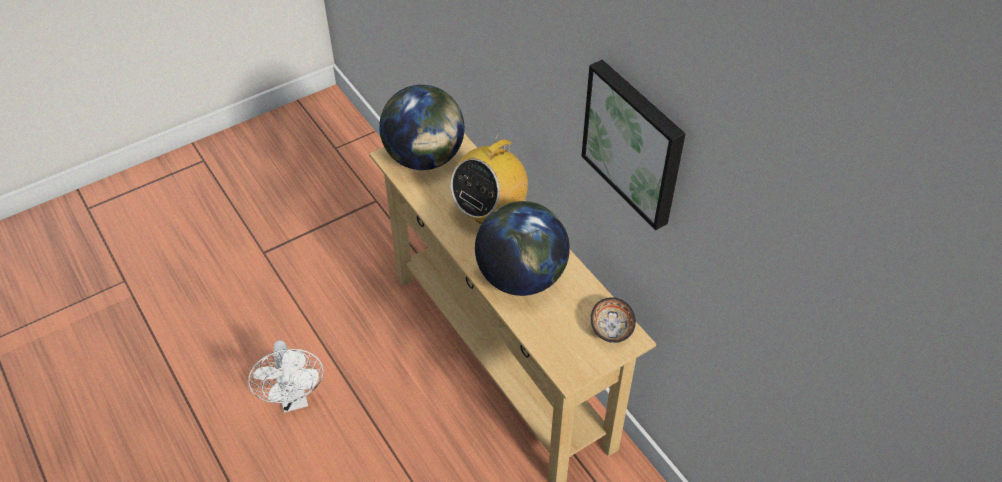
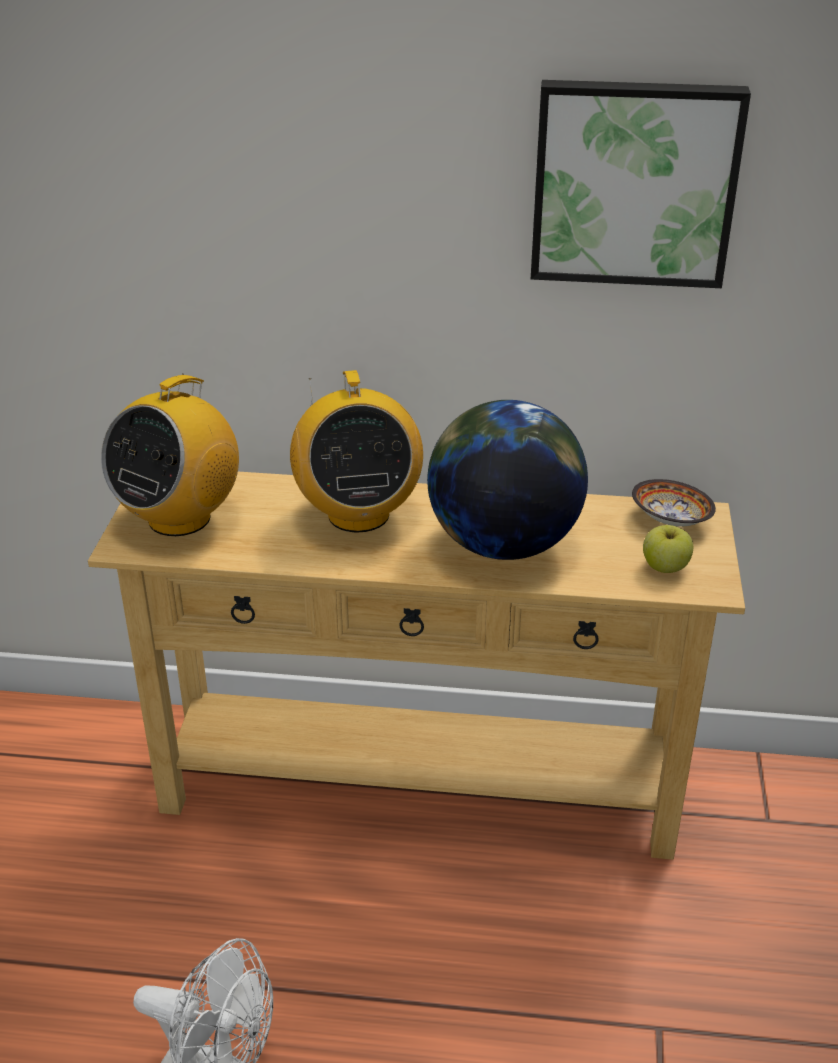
camera: 50 degrees left, 15 degrees down
(425, 157) = (180, 518): globe -> radio
(567, 348) = (665, 567): none -> apple

